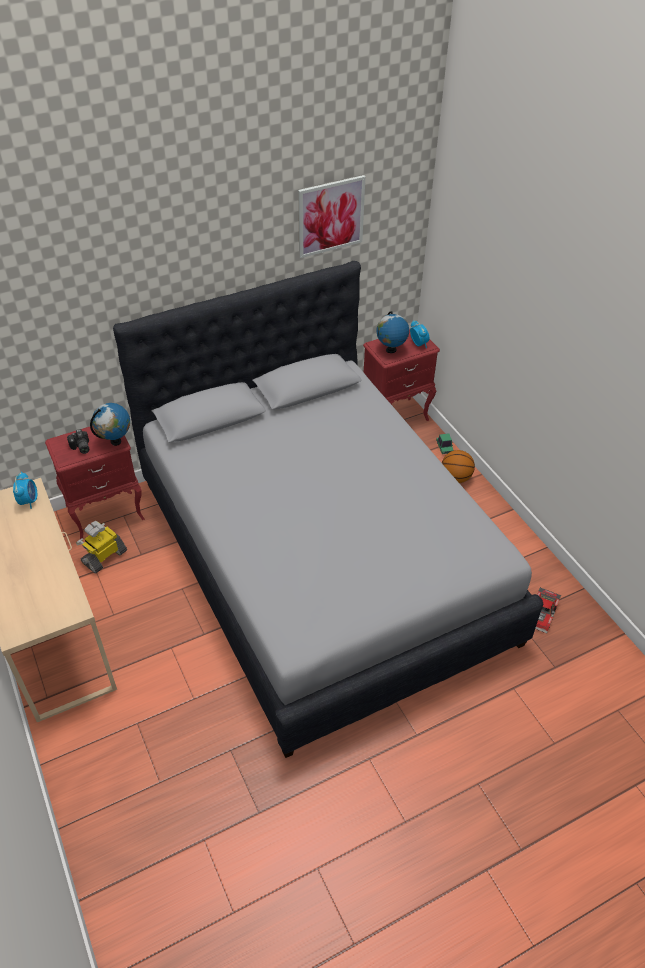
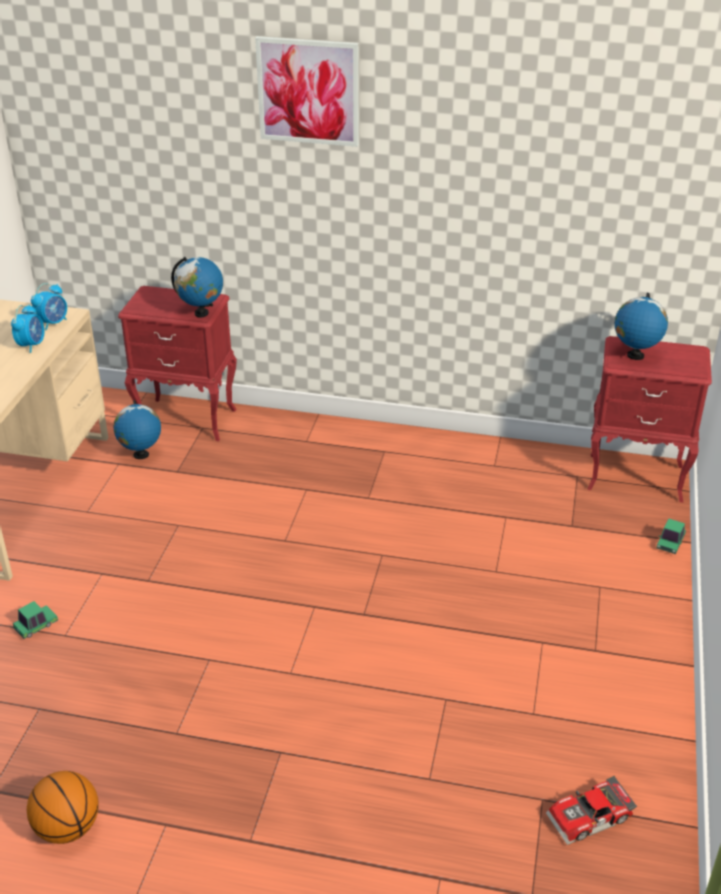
camera: 40 degrees right, 10 degrees down
(80, 447) = (162, 304): camera -> none
(104, 556) = (141, 455): toy robot -> globe
(169, 705) = (36, 626): none -> toy car
(321, 558) = (361, 579): grey bed -> none
(330, 216) = (576, 111): picture -> picture (308, 91)
(418, 344) = (684, 364): alarm clock -> alarm clock (31, 345)
(455, 477) = (646, 585): basketball -> basketball (68, 827)

